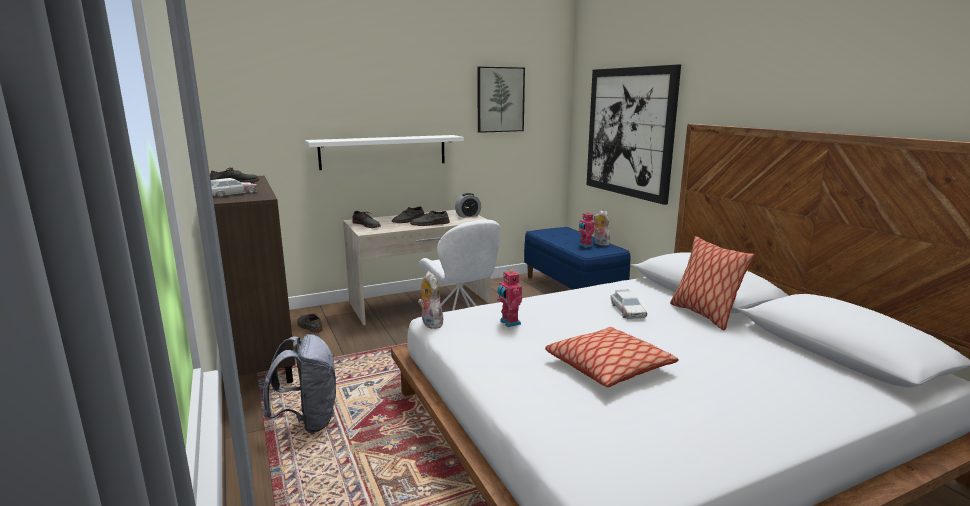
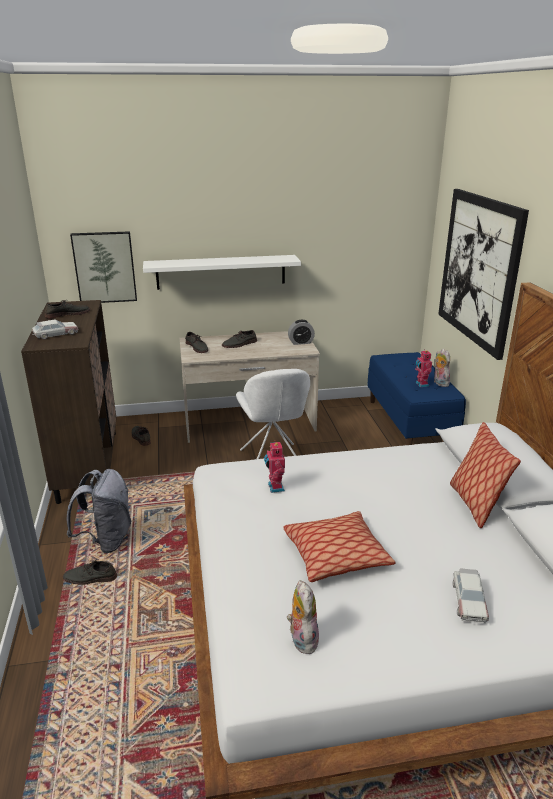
camera: 15 degrees right, 10 degrees up
(430, 224) = (256, 352): grey shoe -> grey shoe (90, 578)
(430, 323) = (208, 475): plush toy -> plush toy (302, 639)
(500, 99) = (349, 217): picture -> picture (105, 267)
(627, 311) = (398, 488): toy car -> toy car (468, 600)

